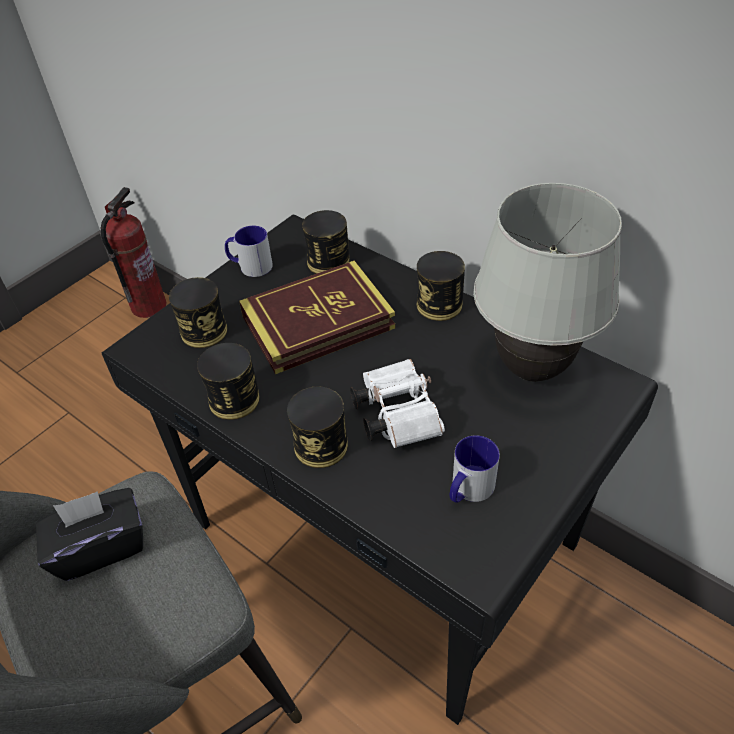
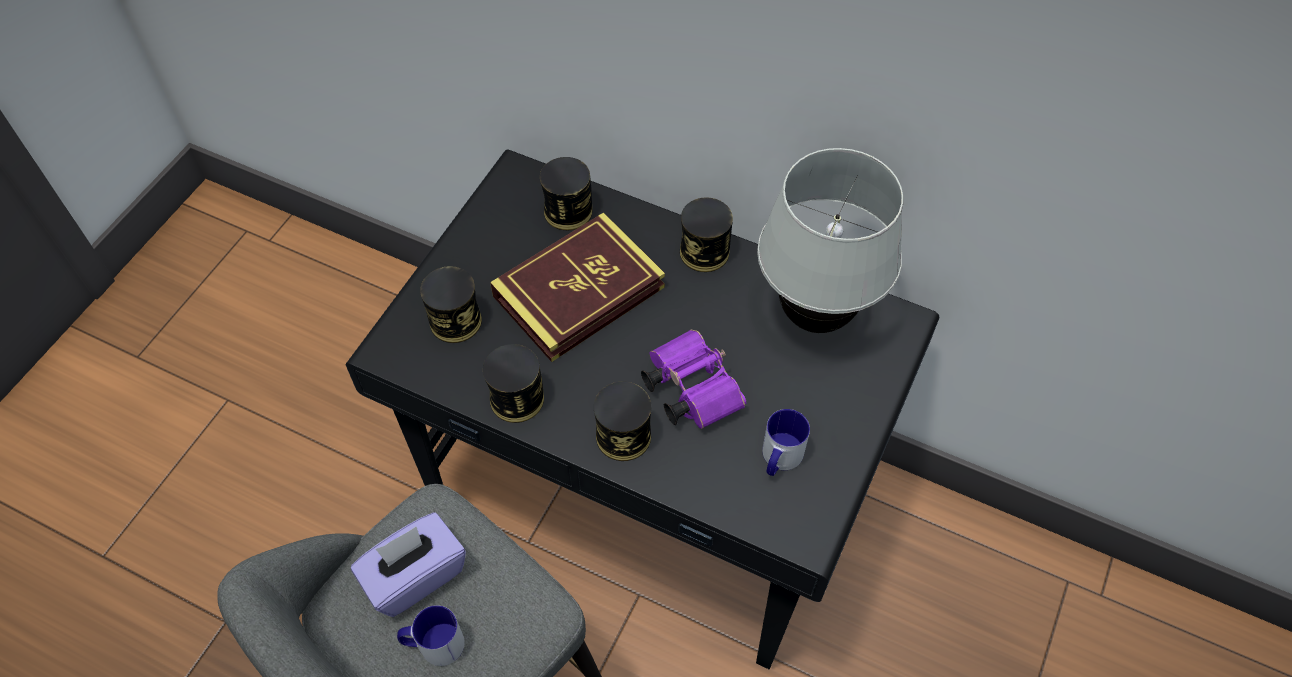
camera: 15 degrees left, 10 degrees up
(101, 547) = (415, 576): black tissue box -> purple tissue box
(148, 306) = (282, 239): fire extinguisher -> none
(250, 266) = (480, 228): mug -> mug (433, 644)
(395, 413) = (689, 388): white binoculars -> purple binoculars

